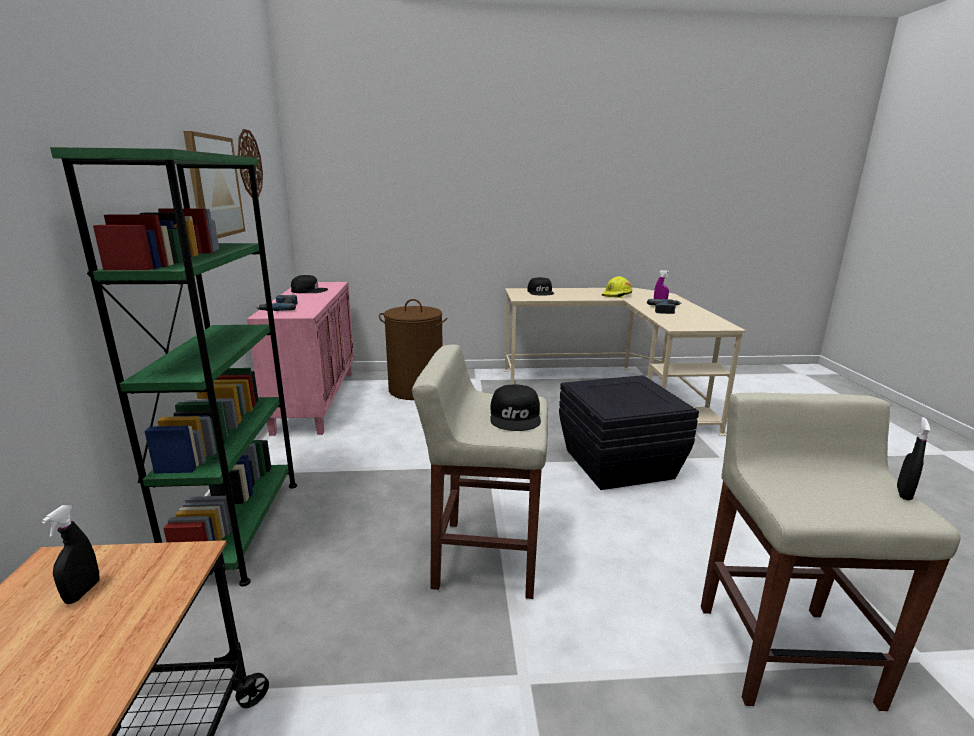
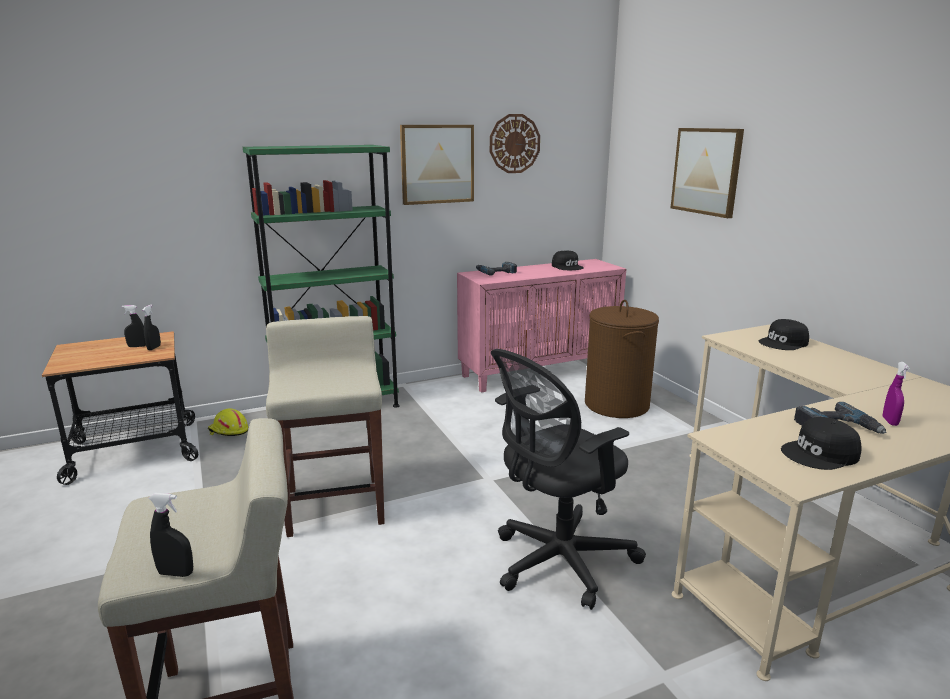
camera: 70 degrees right, 0 degrees up
(130, 567) = (154, 348): none -> black spray bottle
(422, 187) = (706, 171): none -> picture
(516, 416) = (321, 385): black cap -> black cap (821, 454)
(617, 295) = (872, 387): yellow hard hat -> yellow hard hat (228, 431)
(617, 463) = (557, 563): black storage box -> black office chair

